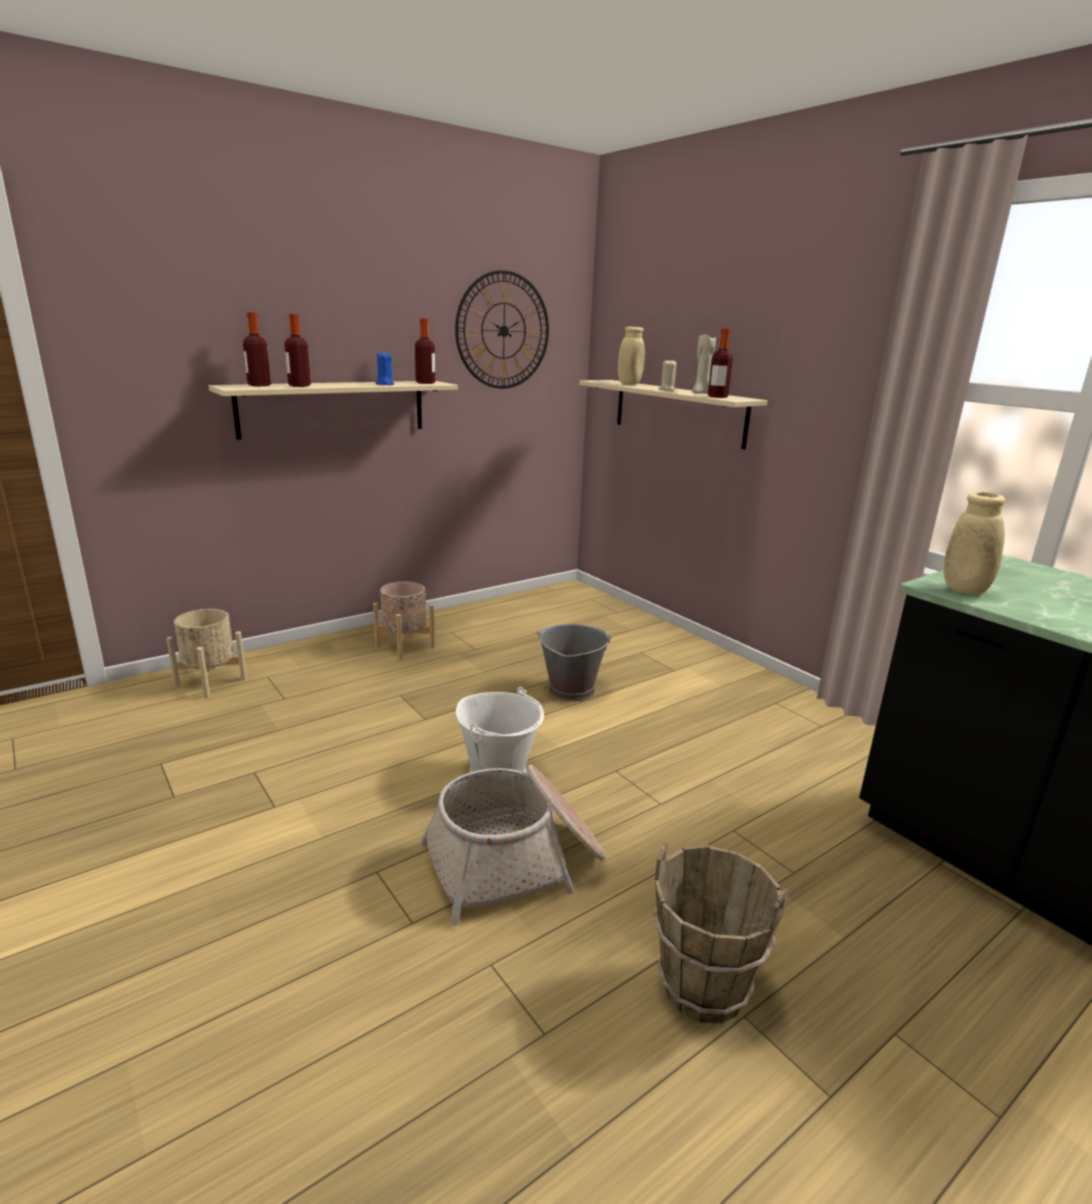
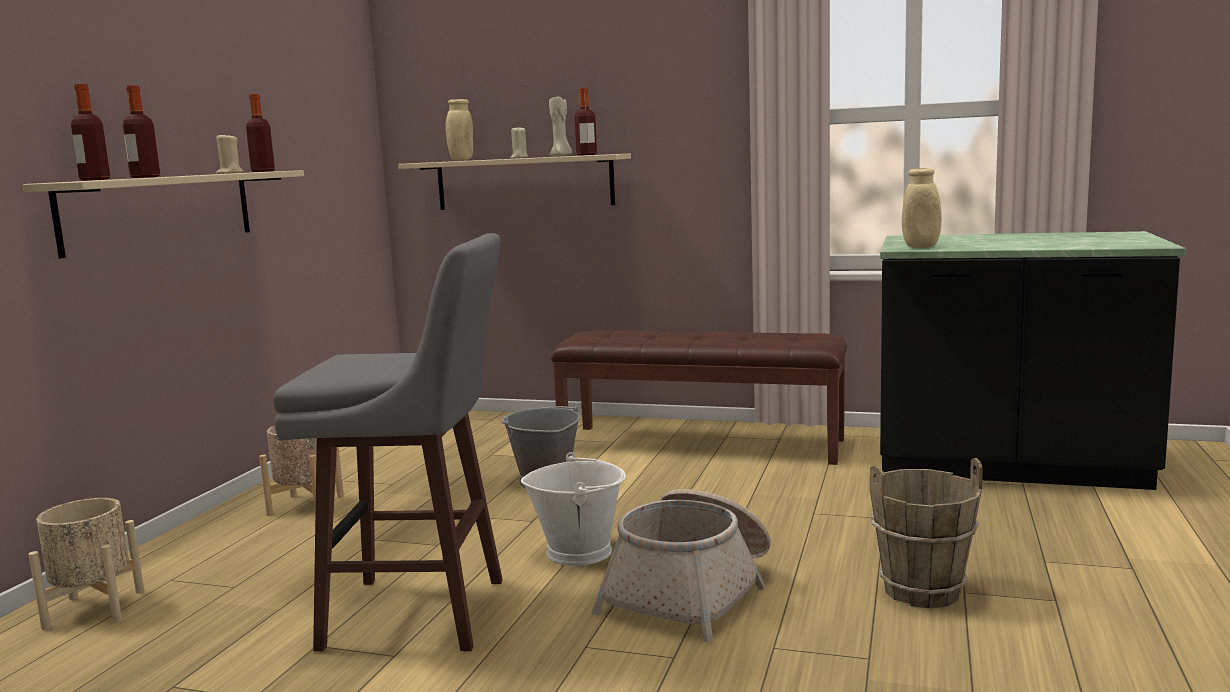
camera: 35 degrees left, 10 degrees down
(333, 779) = (420, 615): none -> grey stool
(384, 384) = (230, 173): blue candle -> beige candle
(503, 331) = (309, 112): wall clock -> none
(743, 702) = (702, 444): none -> brown bench

